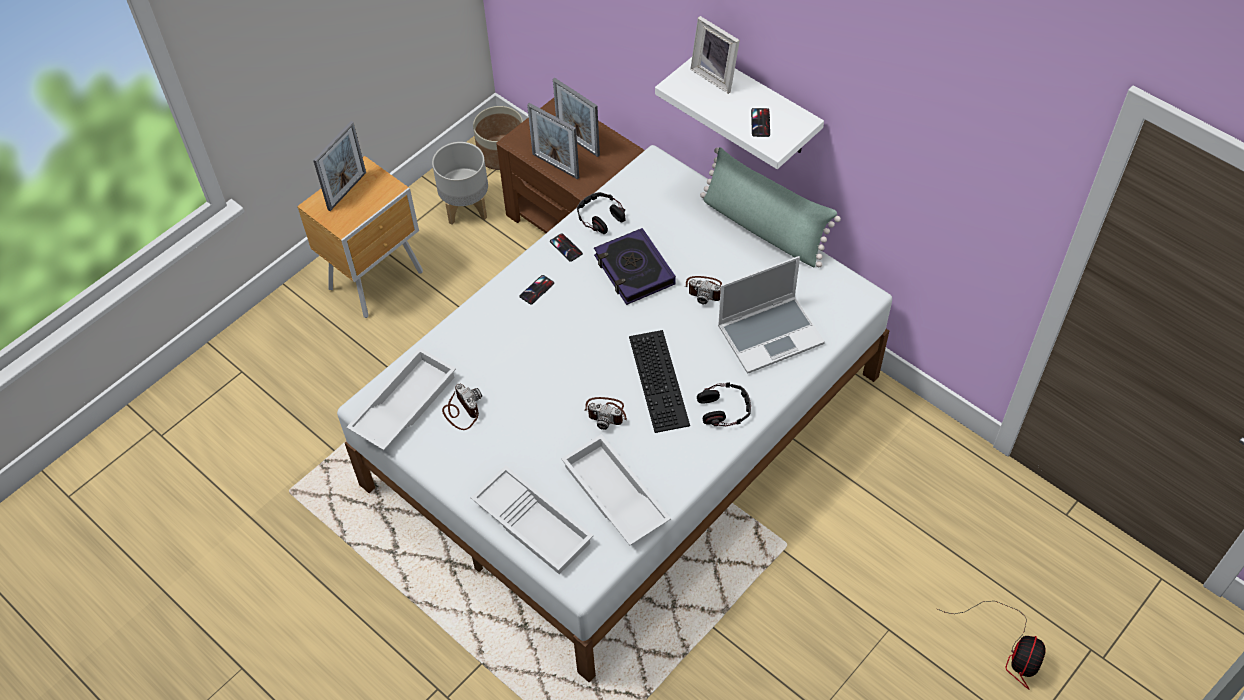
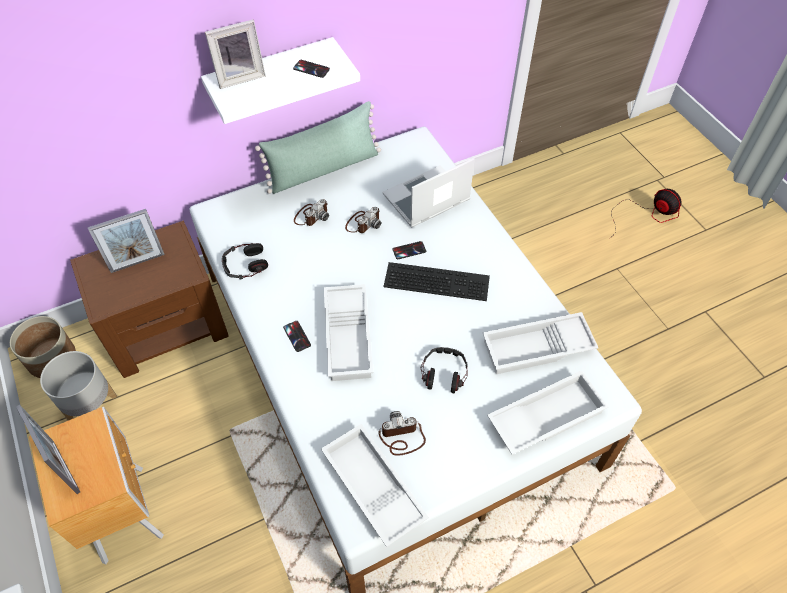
camera: 70 degrees left, 0 degrees up
(555, 166) = (152, 287): picture frame -> none
(555, 331) = (349, 336): none -> white tray
(566, 247) = (263, 300): phone -> phone (409, 250)
(606, 413) = (453, 327): camera -> camera (311, 215)
(634, 270) = (316, 261): book -> none
(724, 409) = (482, 250): headphones -> headphones (443, 373)
(770, 334) = (426, 199): laptop -> laptop turned 120 degrees counterclockwise

